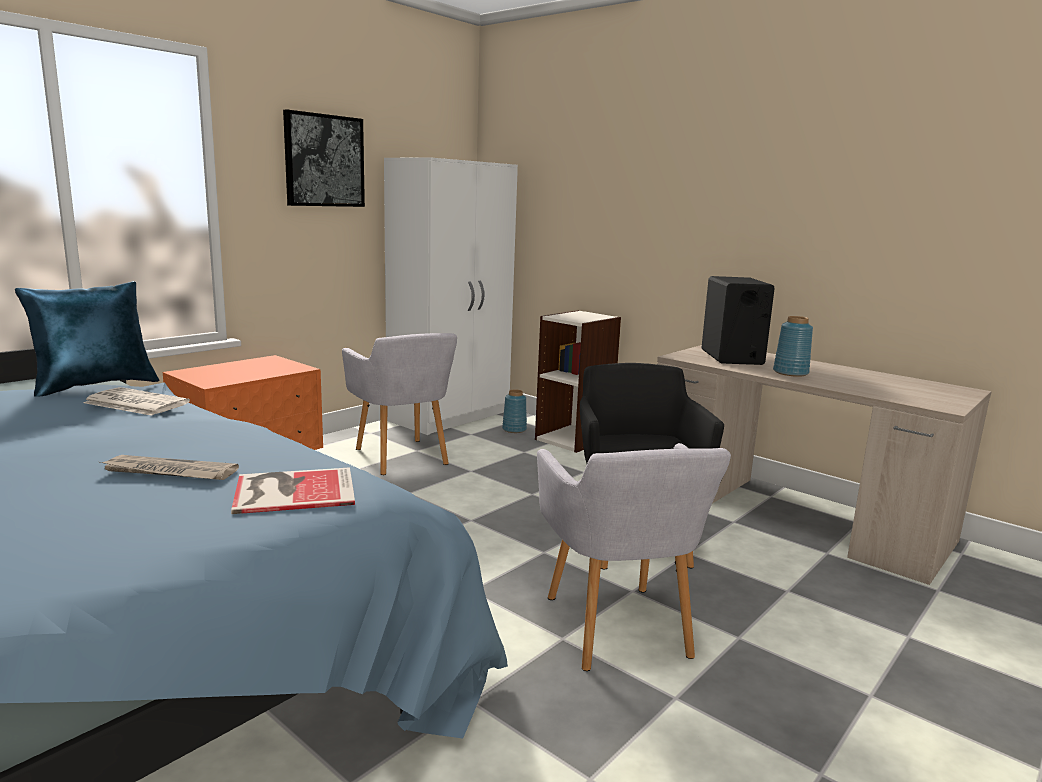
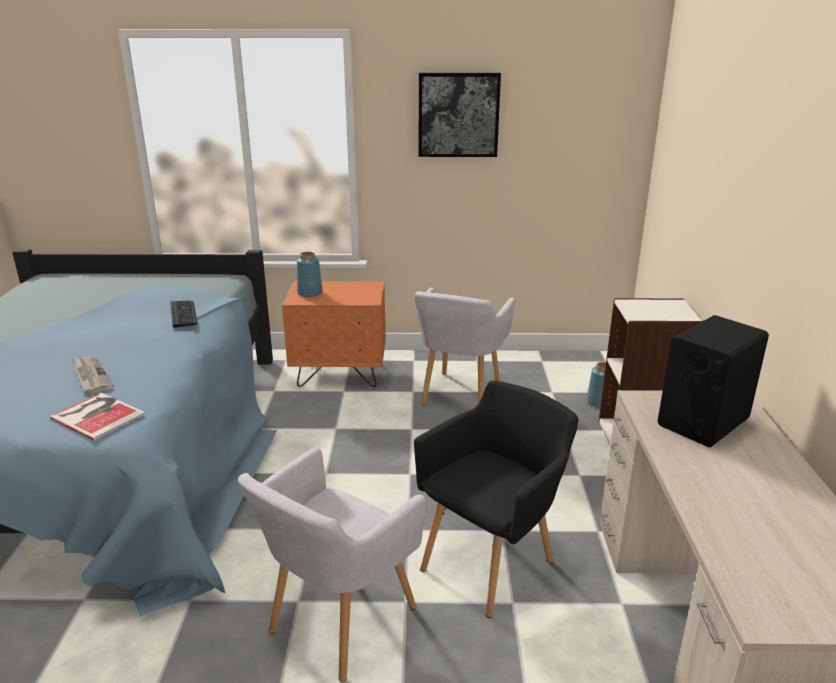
camera: 50 degrees right, 10 degrees up
(95, 386) = (203, 292): blue pillow -> none
(135, 403) = (183, 314): newspaper -> keyboard
(451, 416) = (567, 366): white wardrobe -> none
(791, 373) = (709, 473): blue vase -> blue vase (310, 293)

